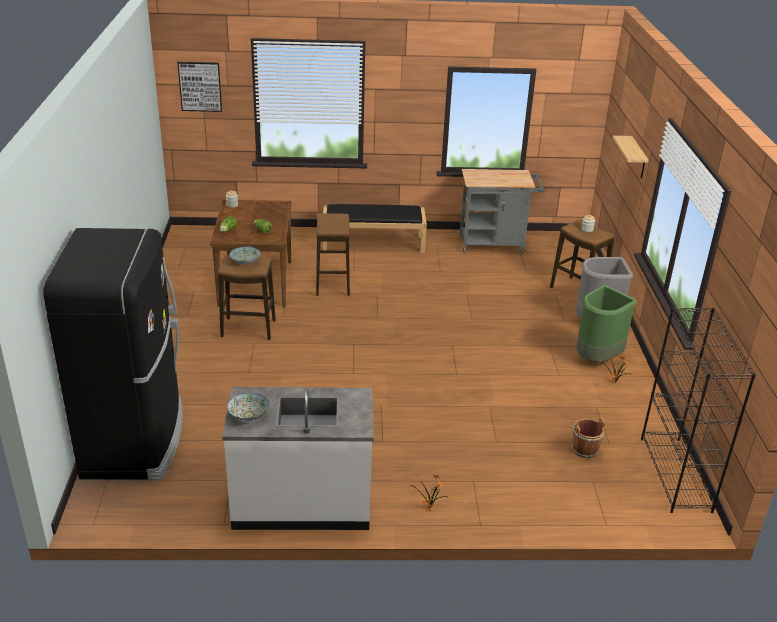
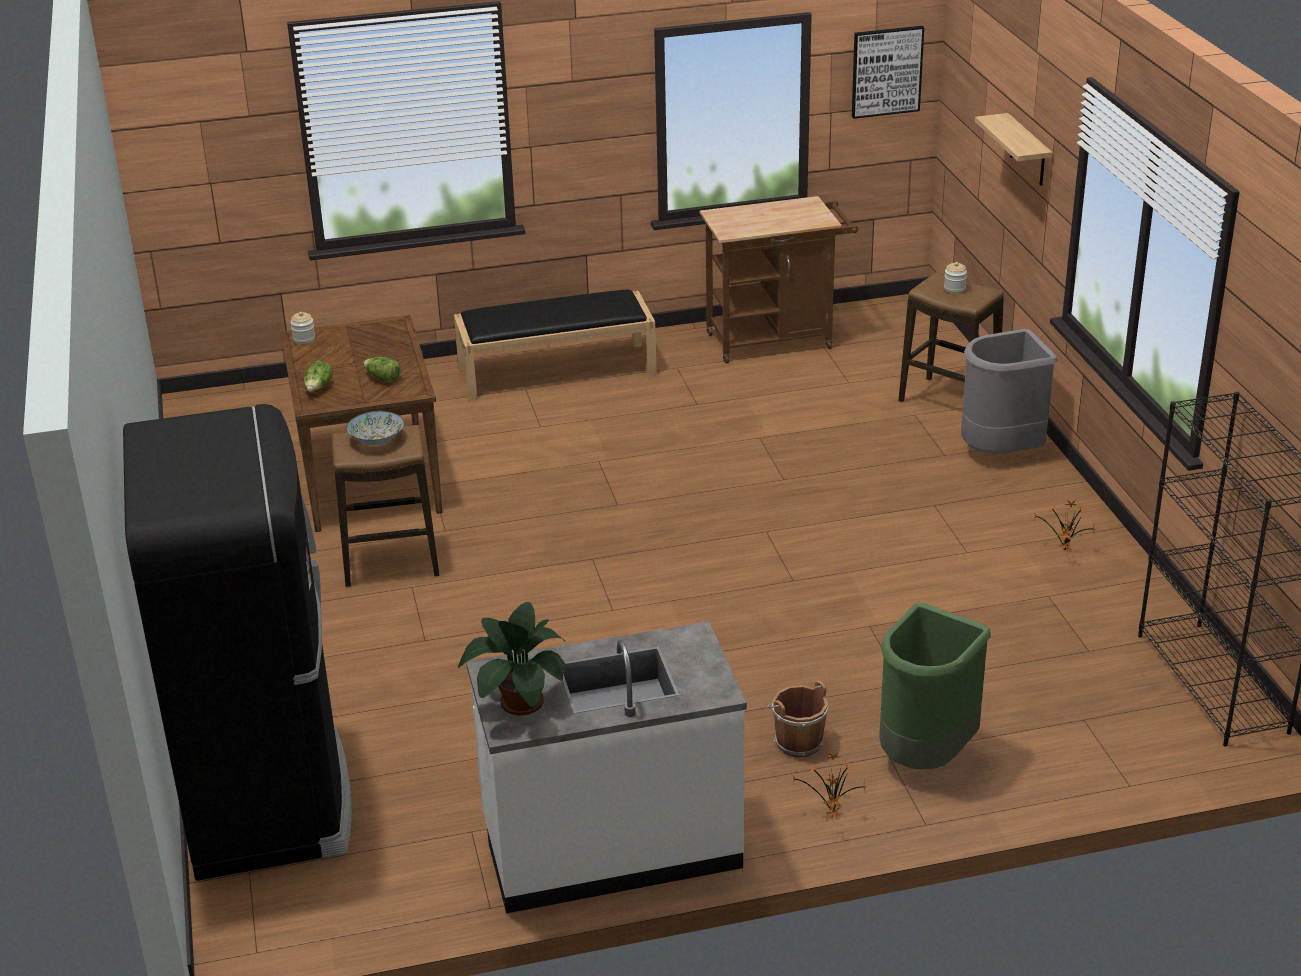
camera: 10 degrees left, 0 degrees up
(200, 86) = (198, 124): picture -> picture (886, 71)
(249, 415) = (519, 703): bowl -> potted plant
(333, 284) = (512, 457): stool -> none
(495, 245) = (777, 340): grey cart -> brown cart
(583, 449) = (1051, 669): brown bucket -> brown bucket (797, 741)
(597, 359) = (1021, 513): green trash can -> green trash can (925, 756)

